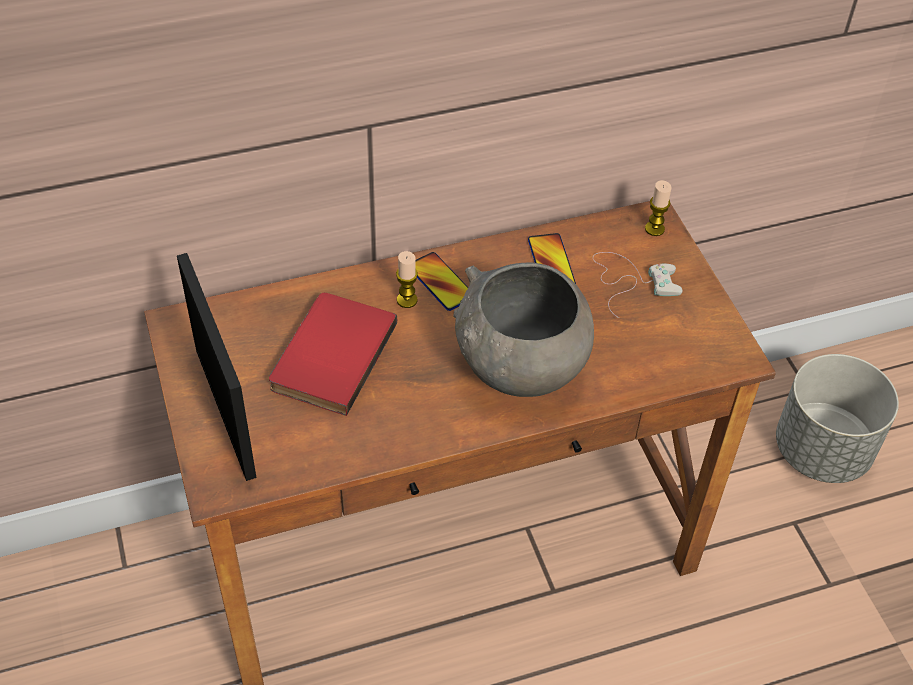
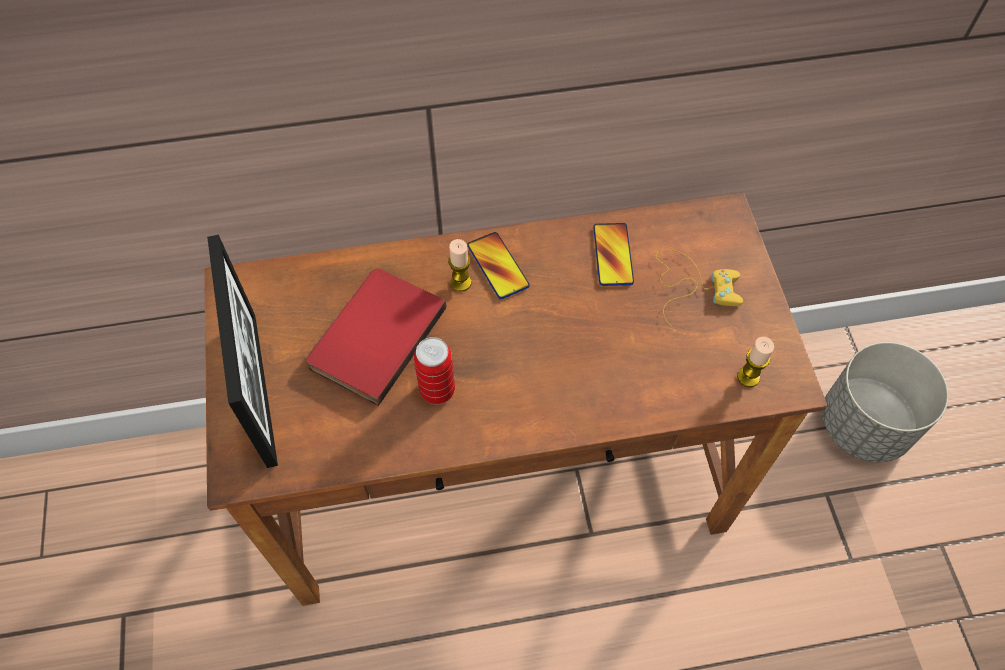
camera: 10 degrees right, 10 degrees up
(402, 396) = (437, 390): none -> can
(520, 369) = (561, 373): grey bowl -> none
(631, 281) = (692, 284): white game controller -> yellow game controller
(654, 229) = (725, 227): candle -> candle (748, 377)

